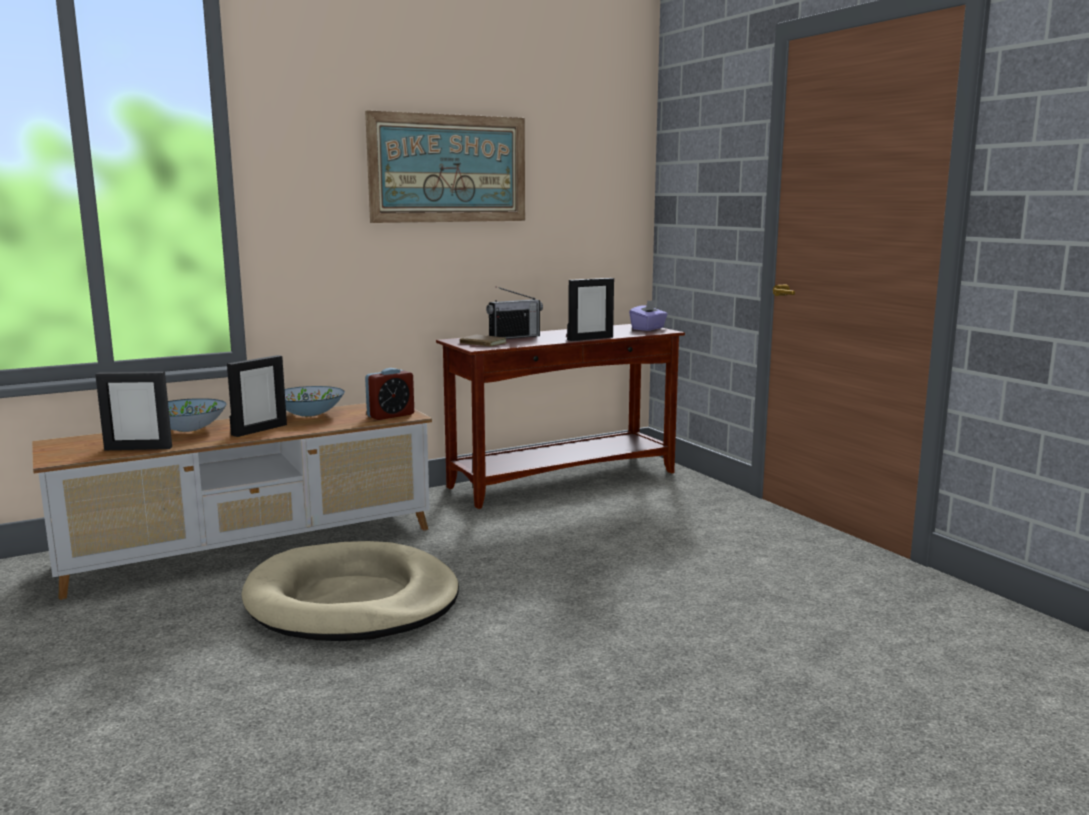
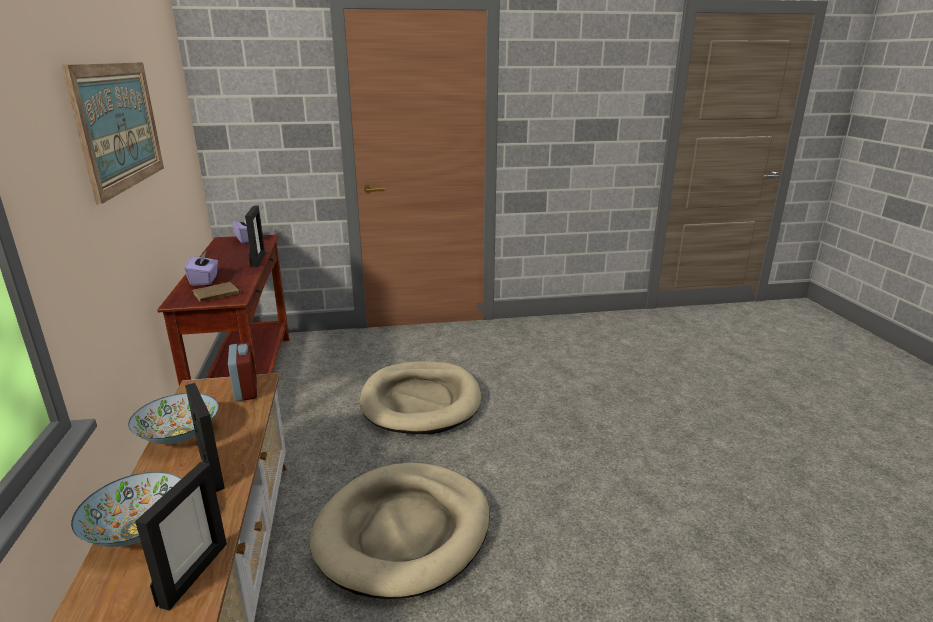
camera: 70 degrees left, 10 degrees up
(514, 337) = (205, 280): radio -> purple tissue box
(609, 562) = (421, 401): none -> beige dog bed

